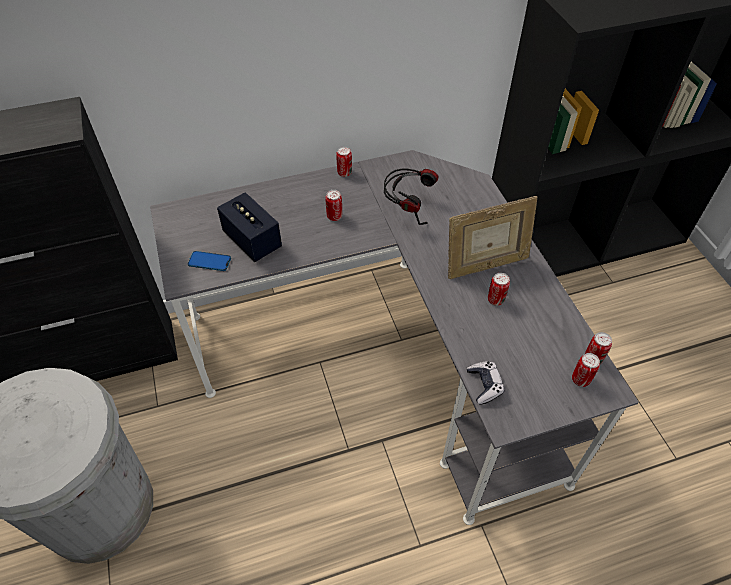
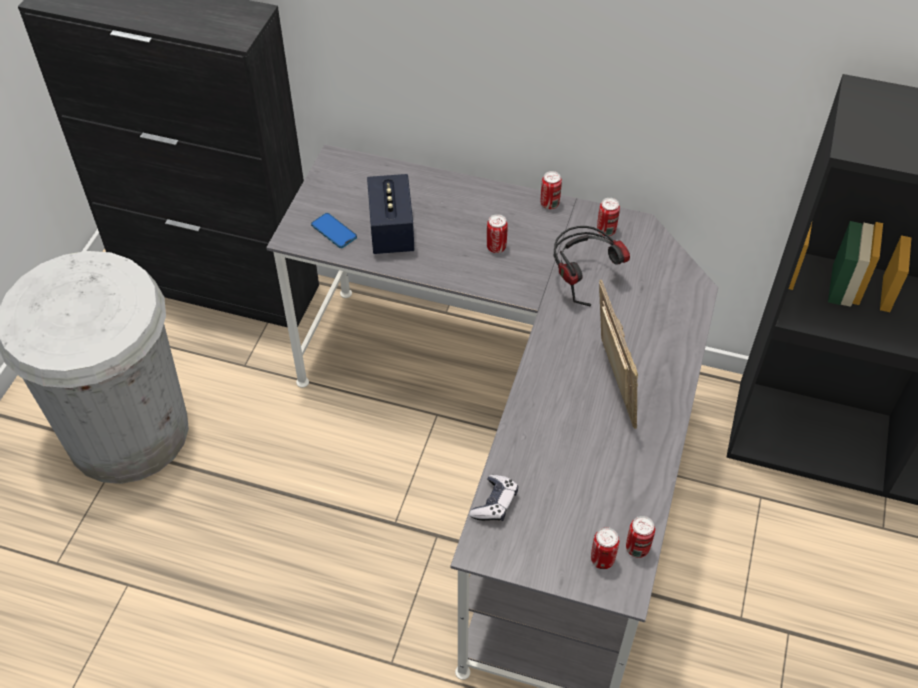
camera: 35 degrees right, 0 degrees up
(485, 265) = (612, 386): picture frame -> picture frame turned 120 degrees counterclockwise
(495, 300) = (589, 427): can -> can (606, 230)

